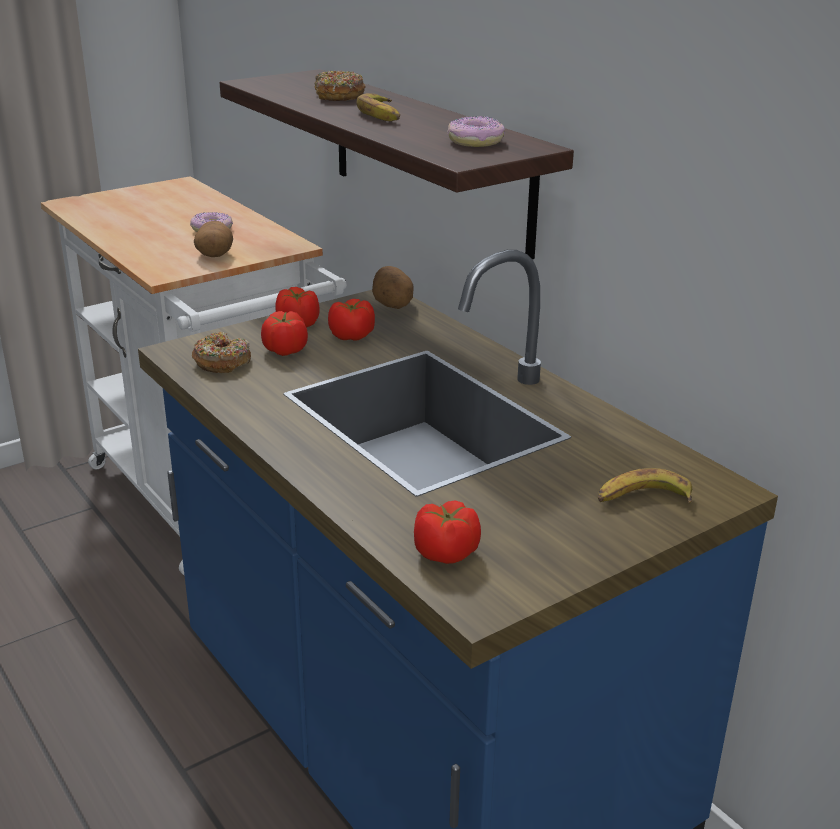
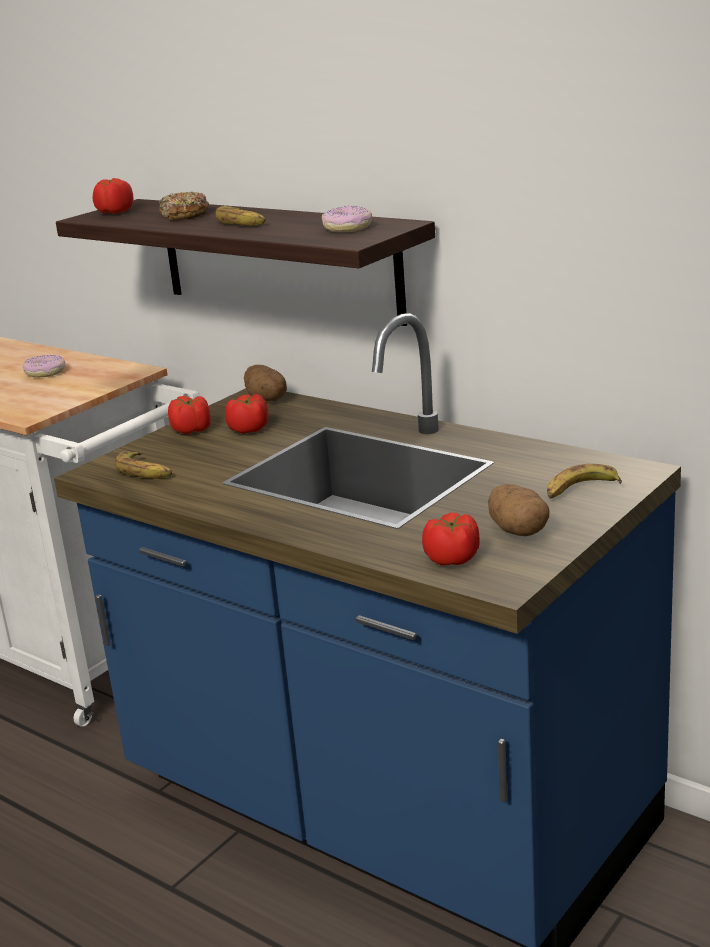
camera: 15 degrees left, 5 degrees down
(214, 254) = (66, 391): potato -> potato (518, 530)
(222, 362) = (145, 472): donut -> banana
(285, 350) = (196, 452): tomato -> tomato (115, 212)

